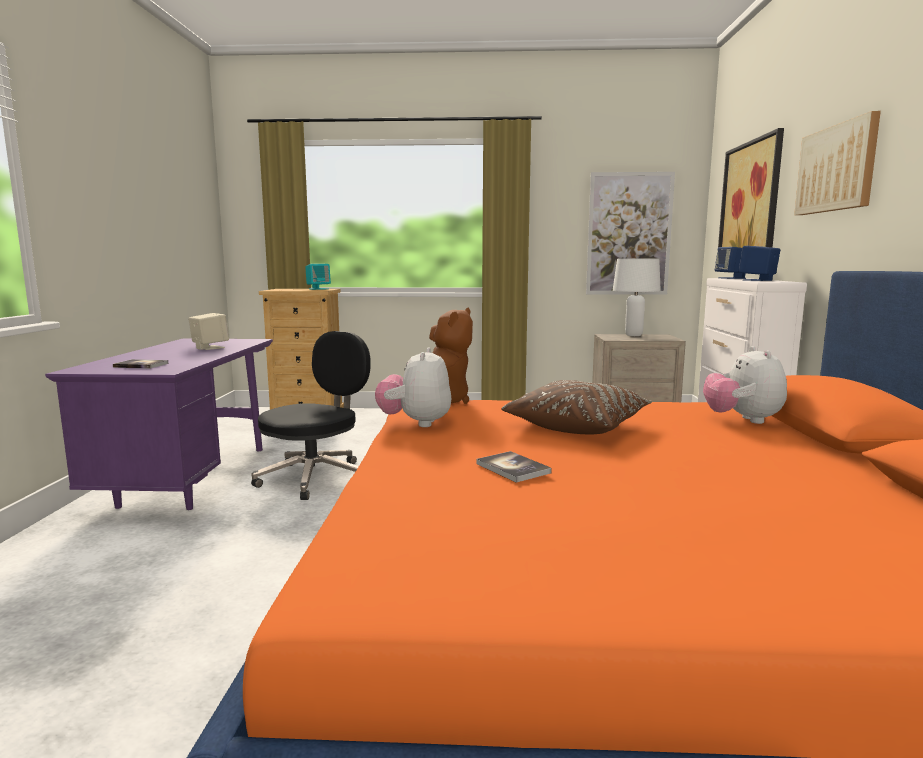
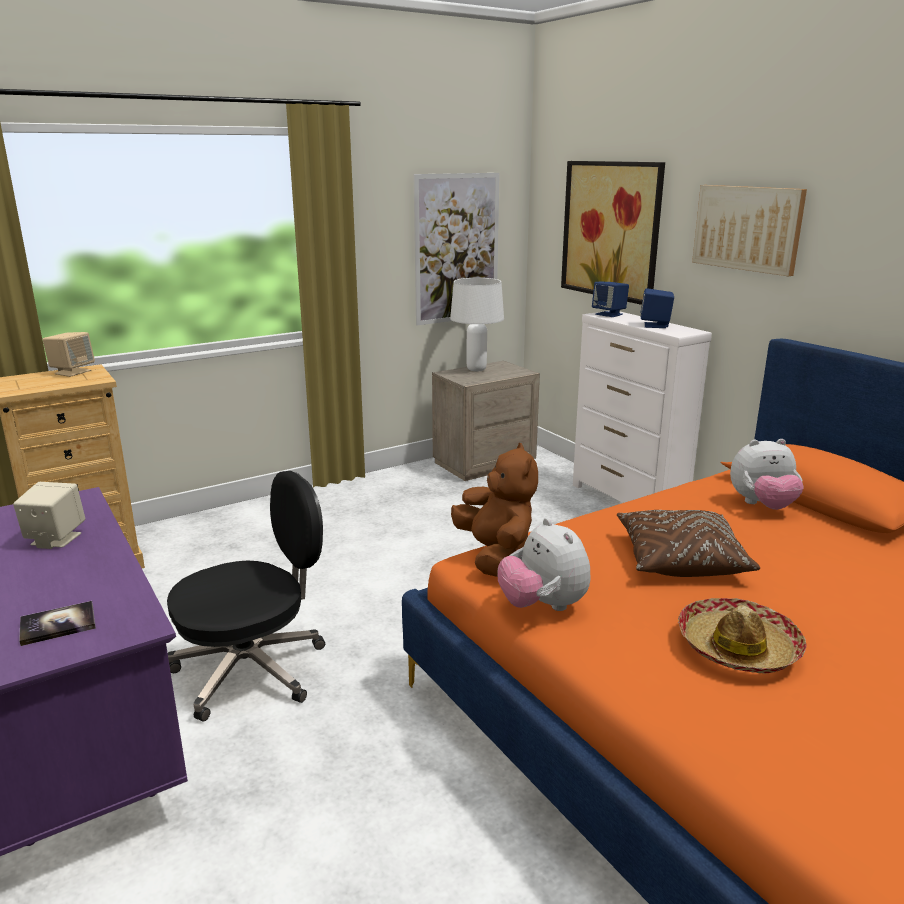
camera: 35 degrees left, 10 degrees up
(316, 477) = (253, 669): black office chair -> black office chair turned 60 degrees clockwise
(318, 289) = (72, 372): turquoise speaker -> beige speaker
(513, 468) = (737, 647): book -> hat
(742, 420) = (762, 506): plush toy -> plush toy turned 60 degrees counterclockwise

